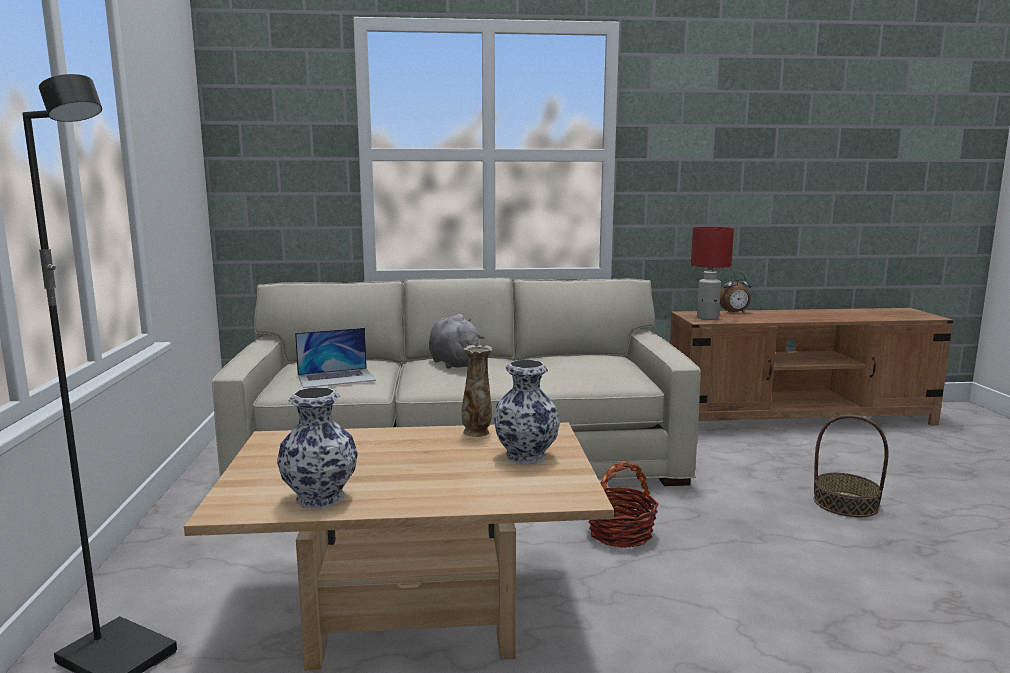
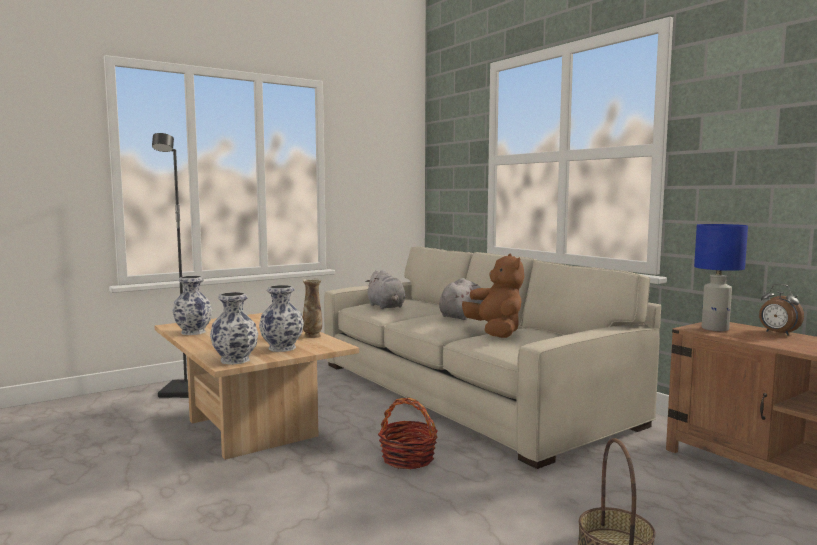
camera: 60 degrees right, 5 degrees down
(336, 378) = (386, 307): laptop -> grey plush toy
(549, 368) = (495, 332): none -> brown plush toy
(564, 490) = (234, 360): none -> vase
(708, 318) = (715, 329): red table lamp -> blue table lamp

